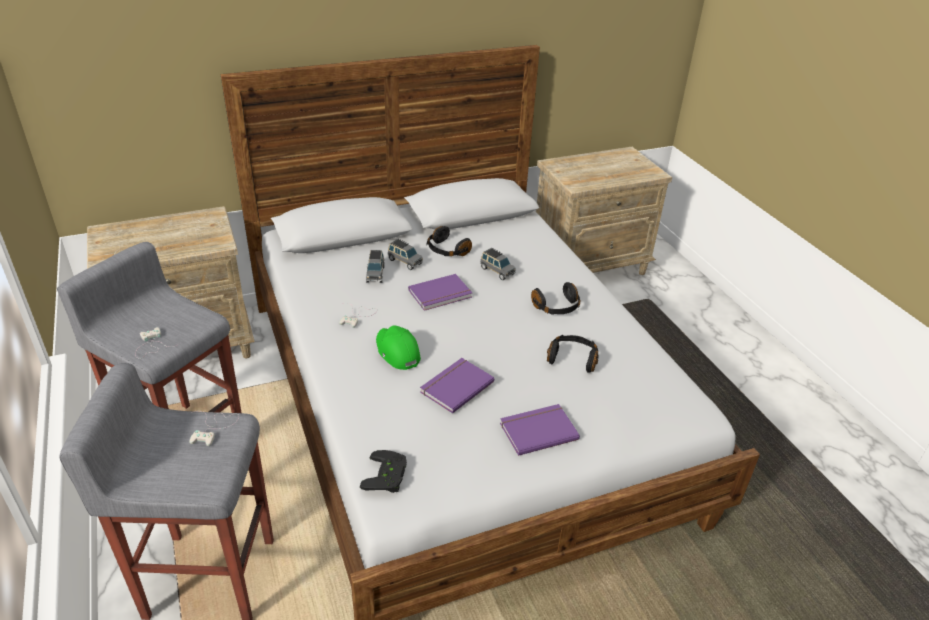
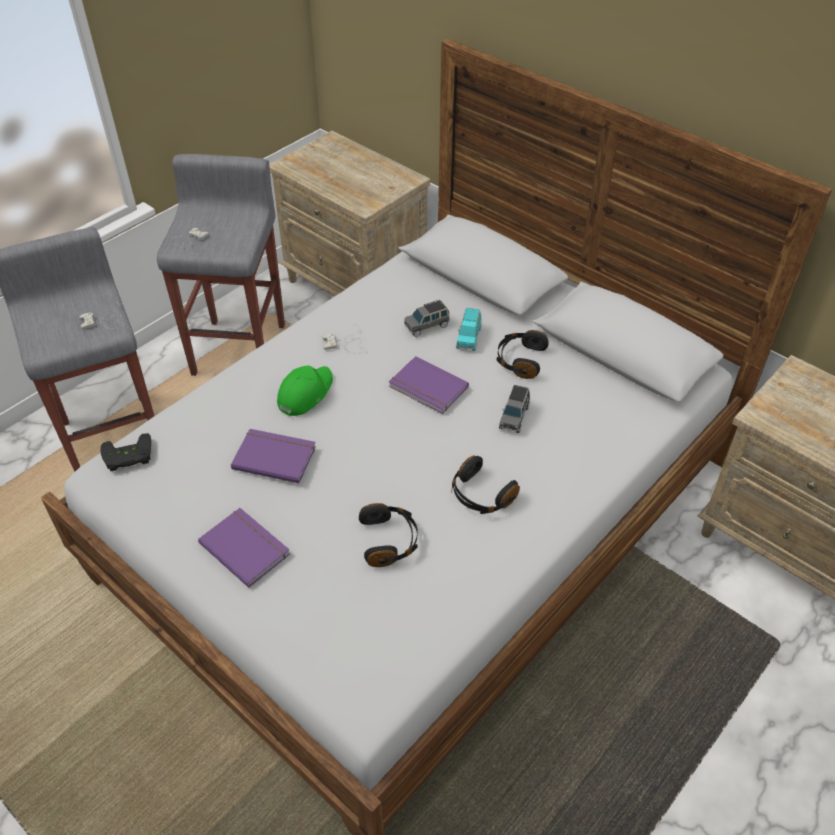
camera: 65 degrees right, 10 degrees up
(404, 261) = (468, 337): grey toy car -> turquoise toy car

